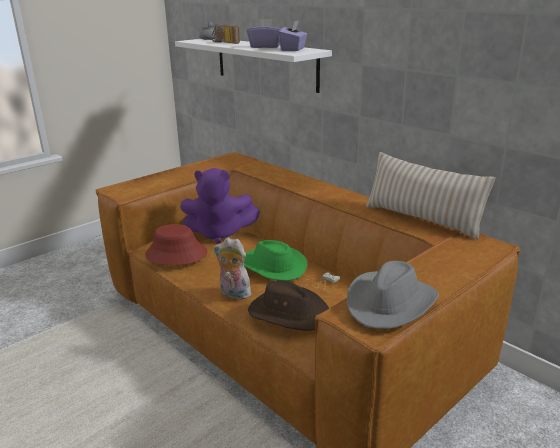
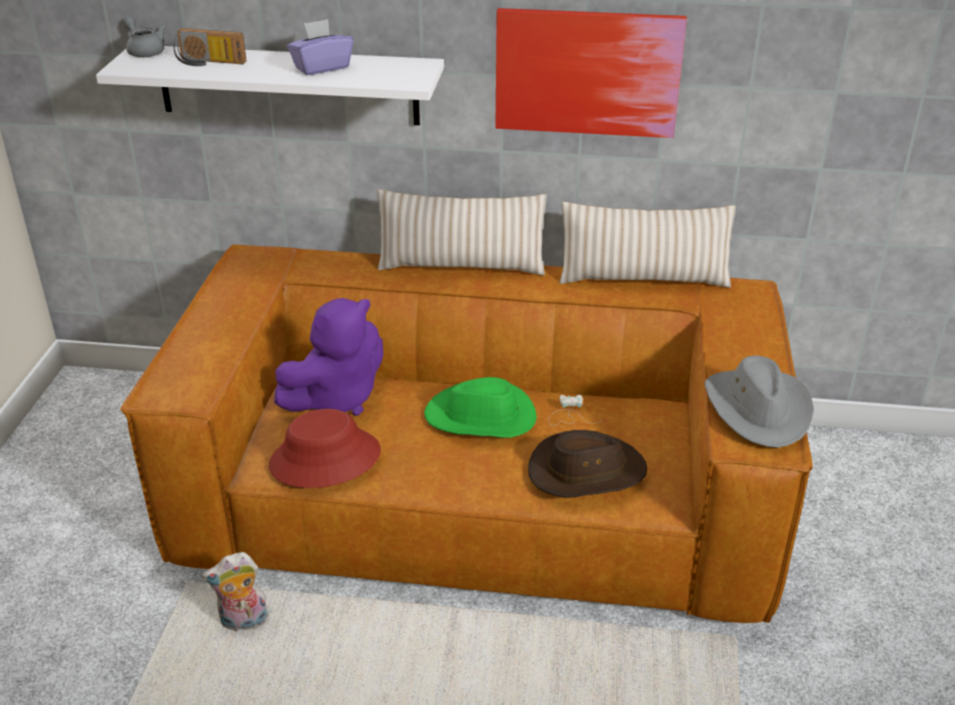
camera: 40 degrees left, 10 degrees up
(233, 294) = (485, 480): plush toy -> plush toy (243, 622)
(293, 49) = (386, 69): purple tissue box -> none
(324, 185) = (461, 266): none -> beige pillow
(406, 63) = (587, 72): none -> picture

